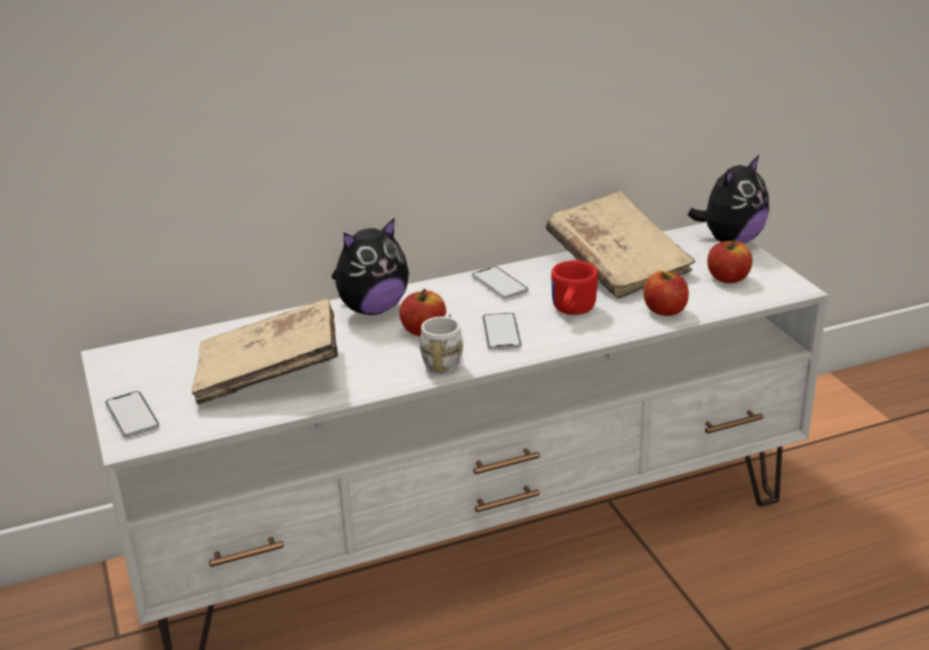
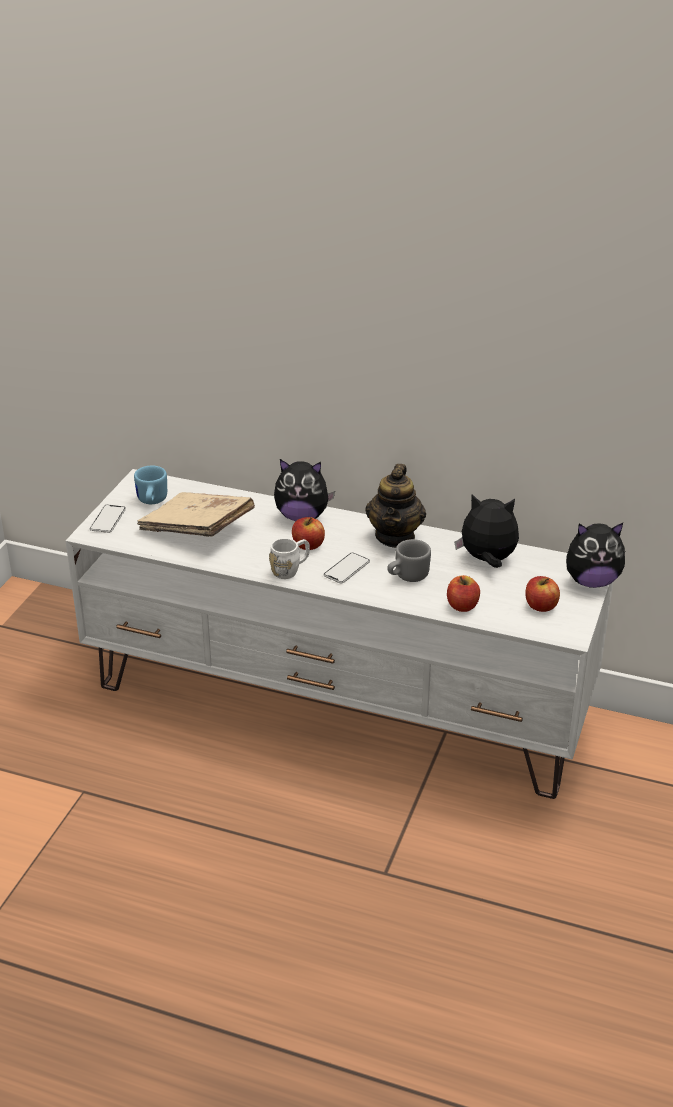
camera: 40 degrees right, 5 degrees up
(162, 372) = (151, 501): none -> blue mug
(499, 284) = (395, 537): phone -> teapot
(571, 311) = (407, 577): red mug -> grey mug
(617, 265) = (487, 560): beige book -> plush toy

